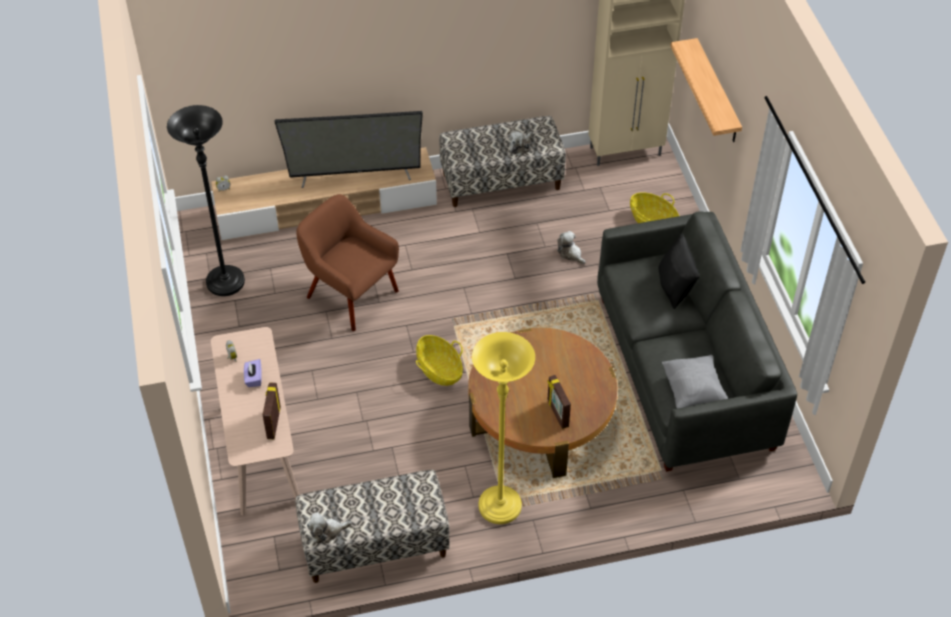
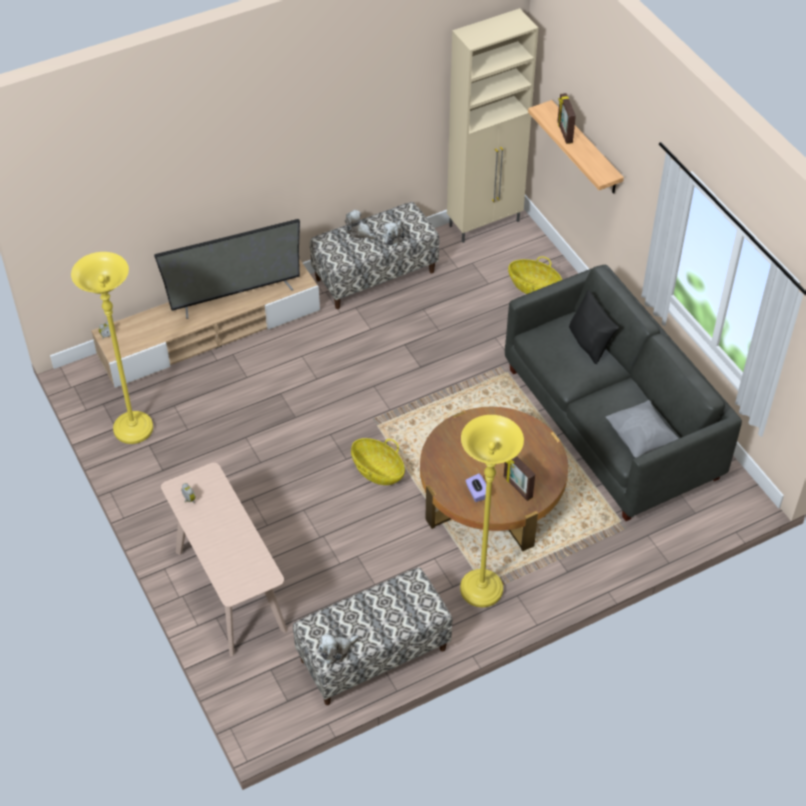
camera: 15 degrees left, 0 degrees up
(225, 282) = (133, 429): black floor lamp -> yellow floor lamp
(253, 378) = (218, 516): purple tissue box -> purple tissue box (476, 493)
(273, 423) = (254, 555): picture frame -> picture frame (564, 132)
(350, 294) = (264, 415): brown armchair -> none
(570, 254) = (465, 332): plush toy -> plush toy (359, 232)

